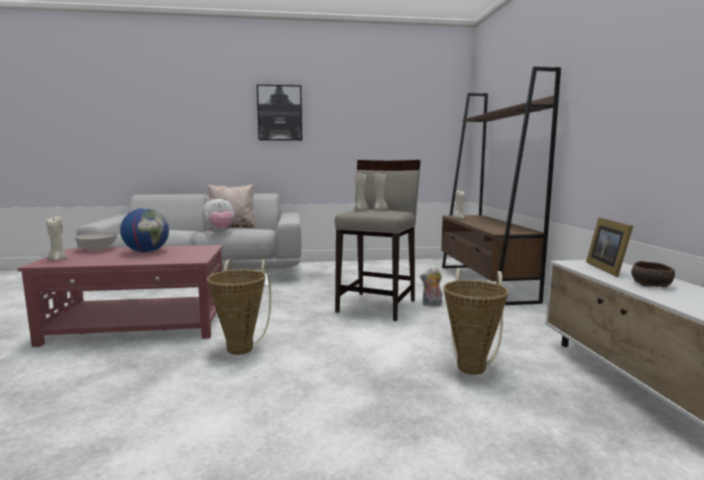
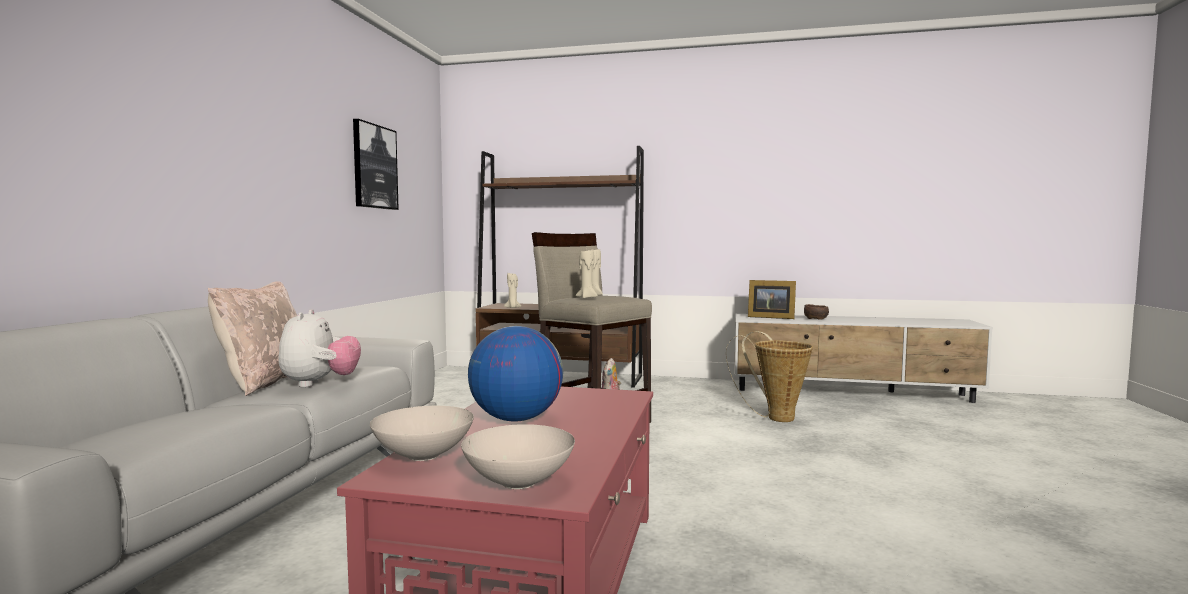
camera: 70 degrees left, 5 degrees down
(57, 259) = (518, 481): beige candle -> white bowl
(242, 347) = (693, 498): basket -> none
(279, 113) = (251, 134): picture -> picture (374, 167)

